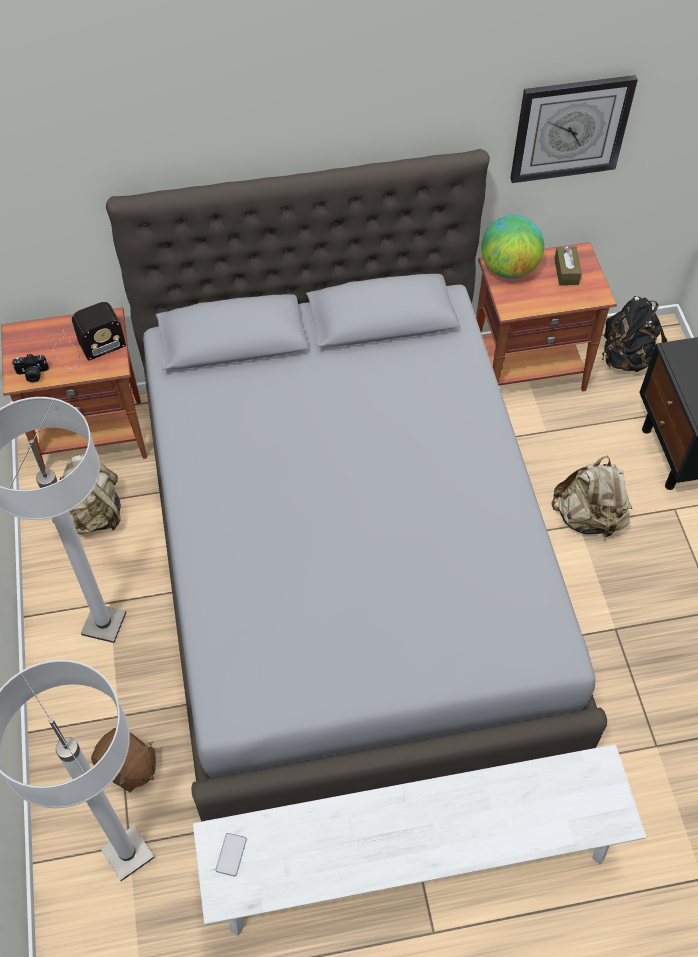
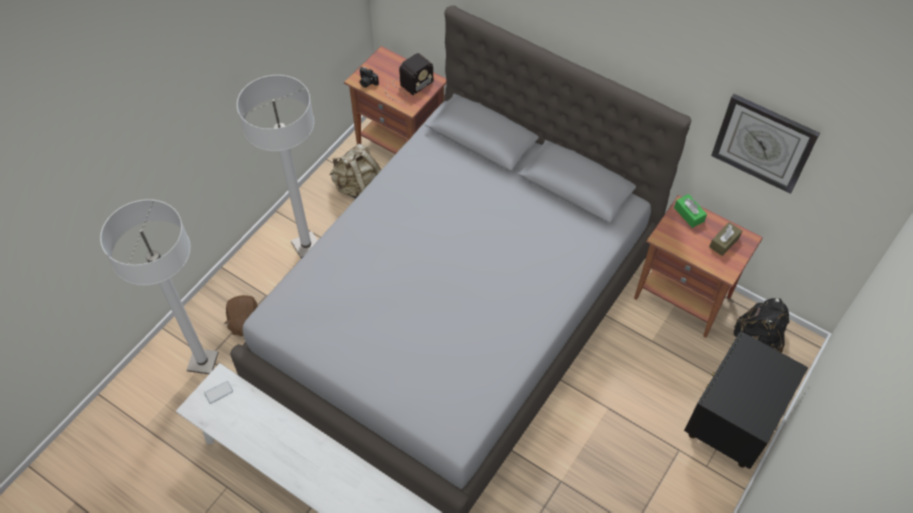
camera: 45 degrees right, 0 degrees up
(86, 347) = (407, 87): radio -> radio turned 60 degrees counterclockwise
(509, 269) = (689, 214): globe -> green tissue box
(588, 518) = (618, 409): beige backpack -> none

